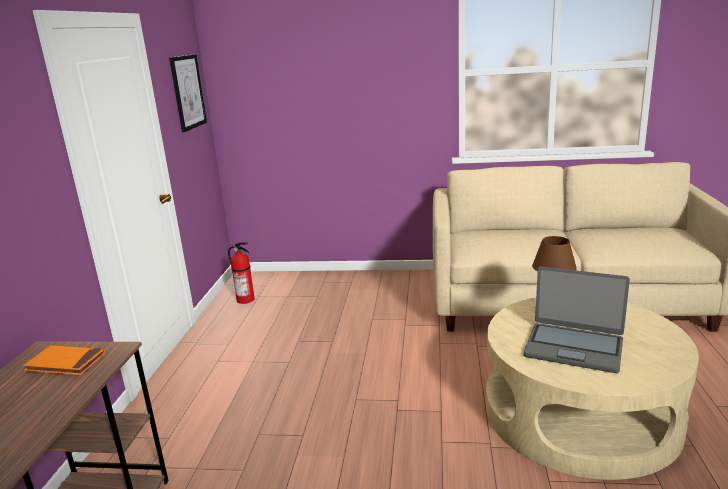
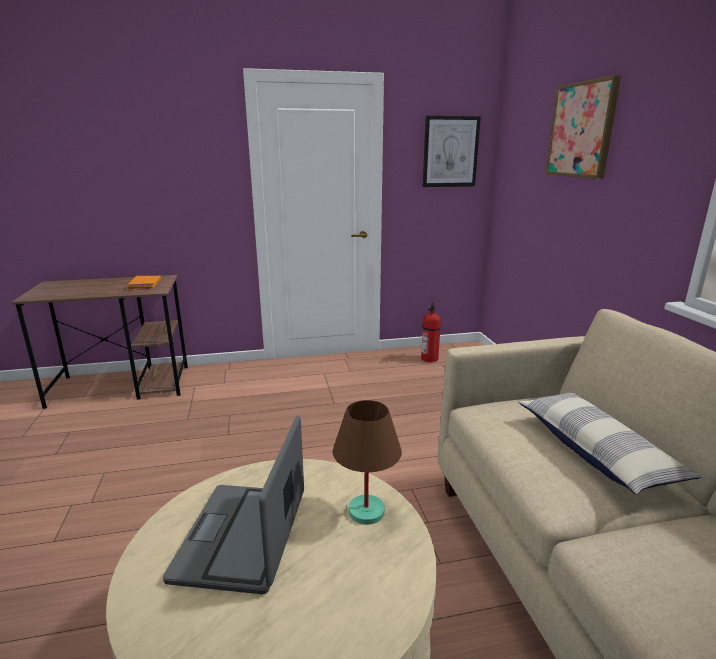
camera: 70 degrees right, 0 degrees up
(332, 63) = (581, 130): none -> picture
(524, 235) = (596, 451): none -> pillow

